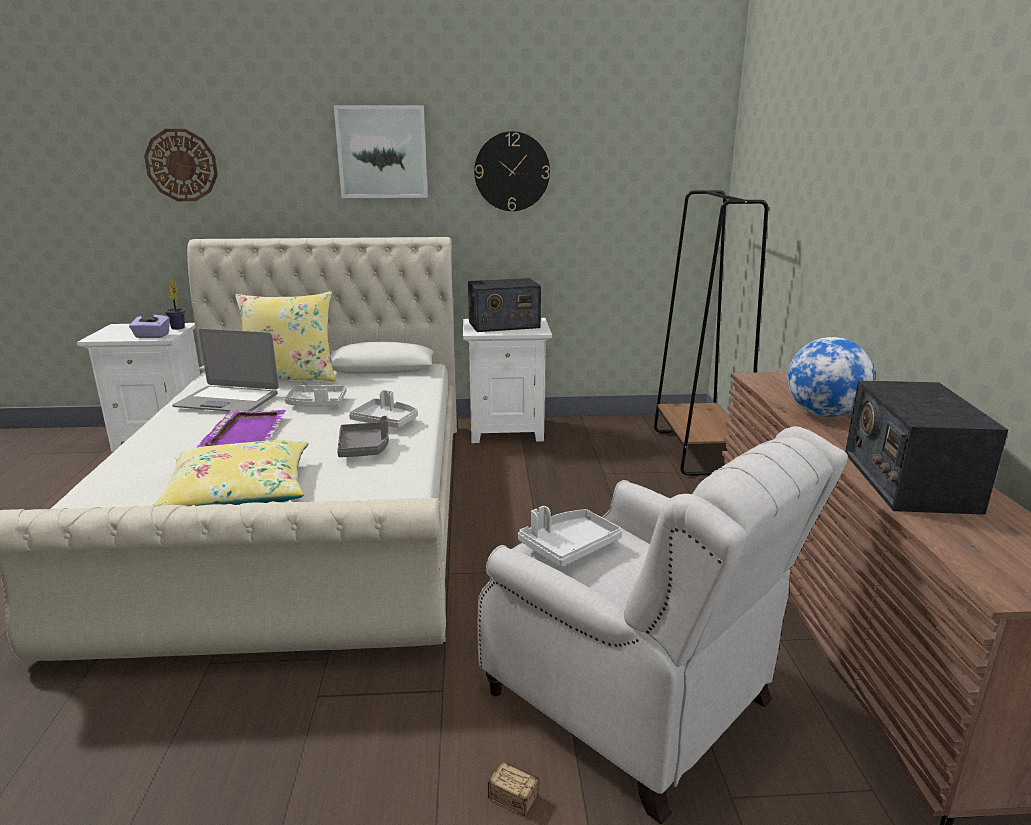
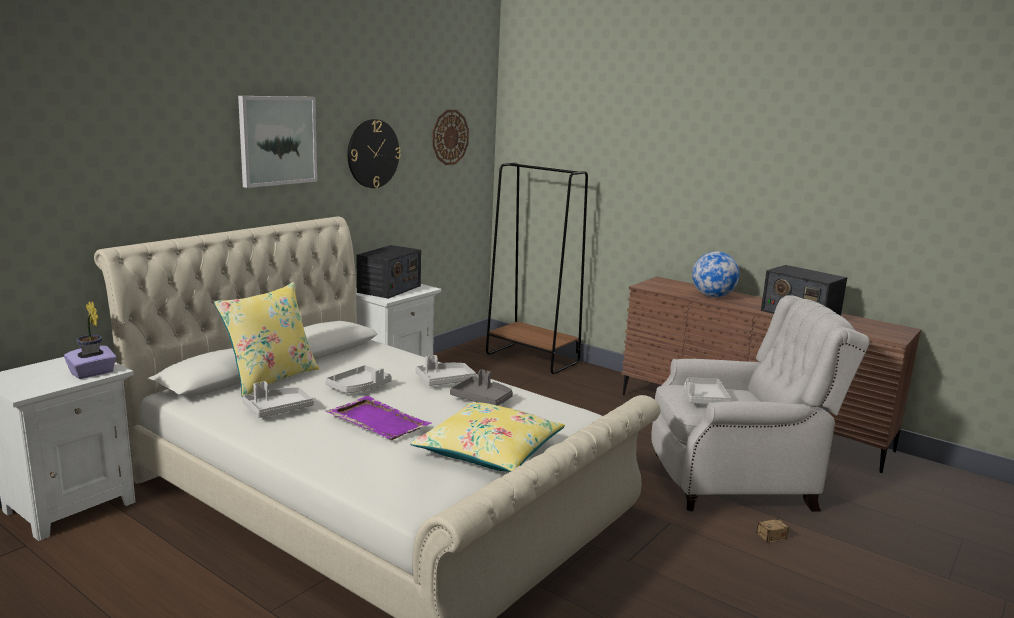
camera: 50 degrees left, 5 degrees down
(181, 165) = (76, 163): wall clock -> wall clock (450, 137)
(228, 400) = (277, 409): laptop -> grey tray

